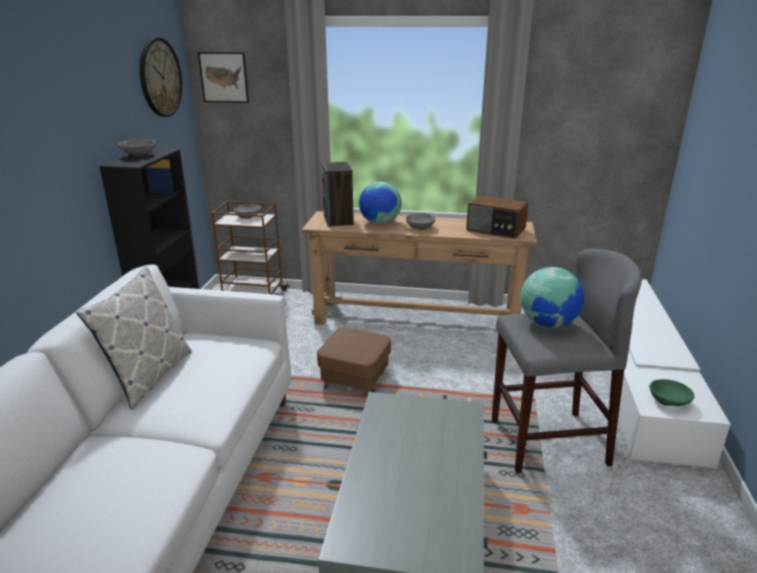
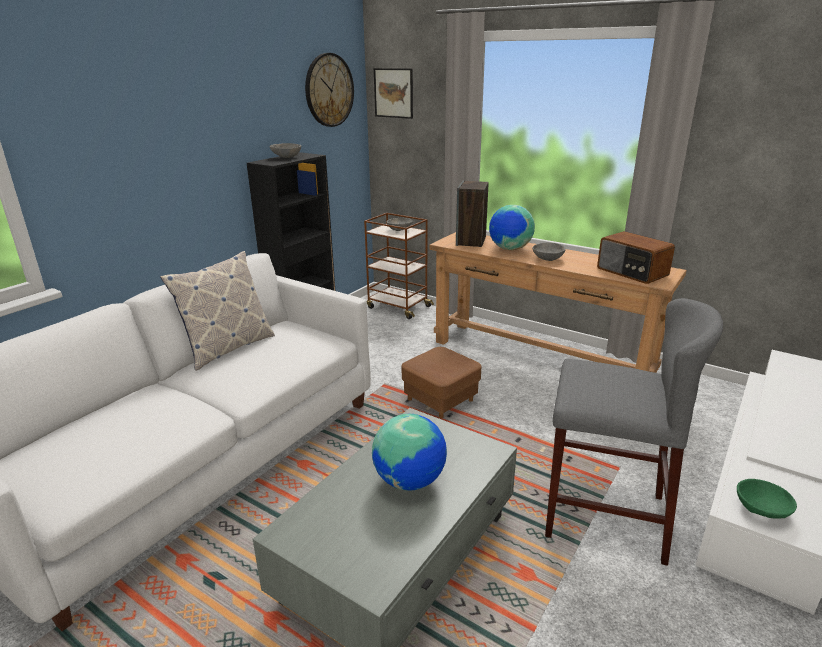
camera: 25 degrees right, 0 degrees up
(548, 324) = (611, 377): globe -> globe (410, 480)

